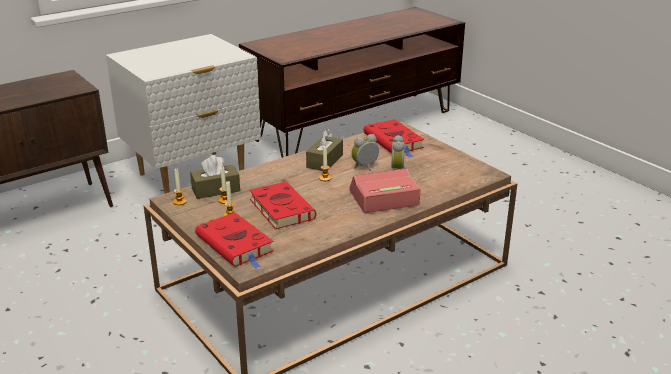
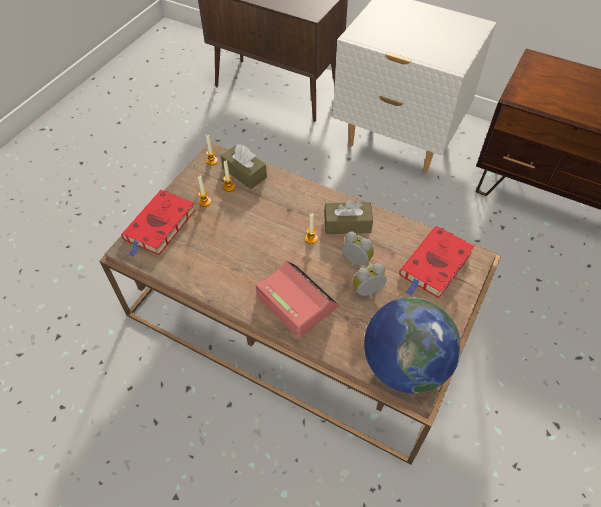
camera: 65 degrees right, 25 degrees up
(280, 208) = (234, 229): red book -> none
(469, 173) = (404, 365): none -> globe

